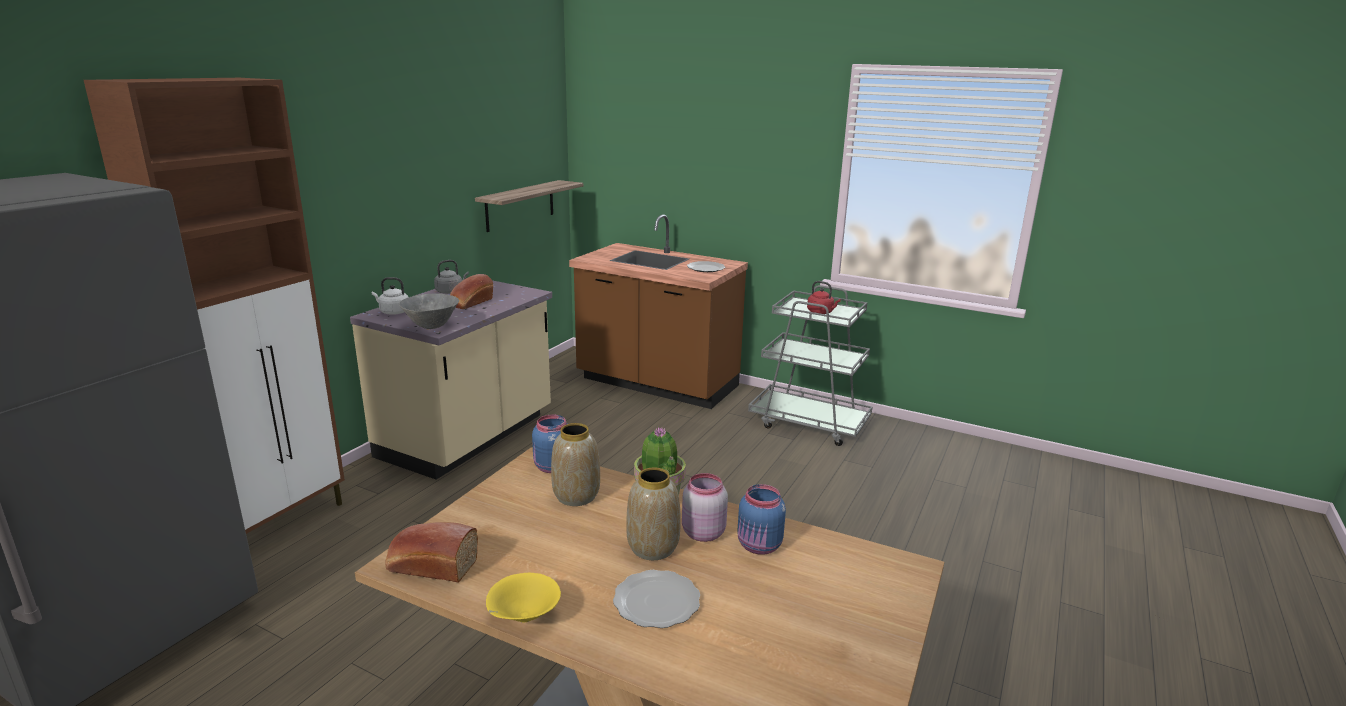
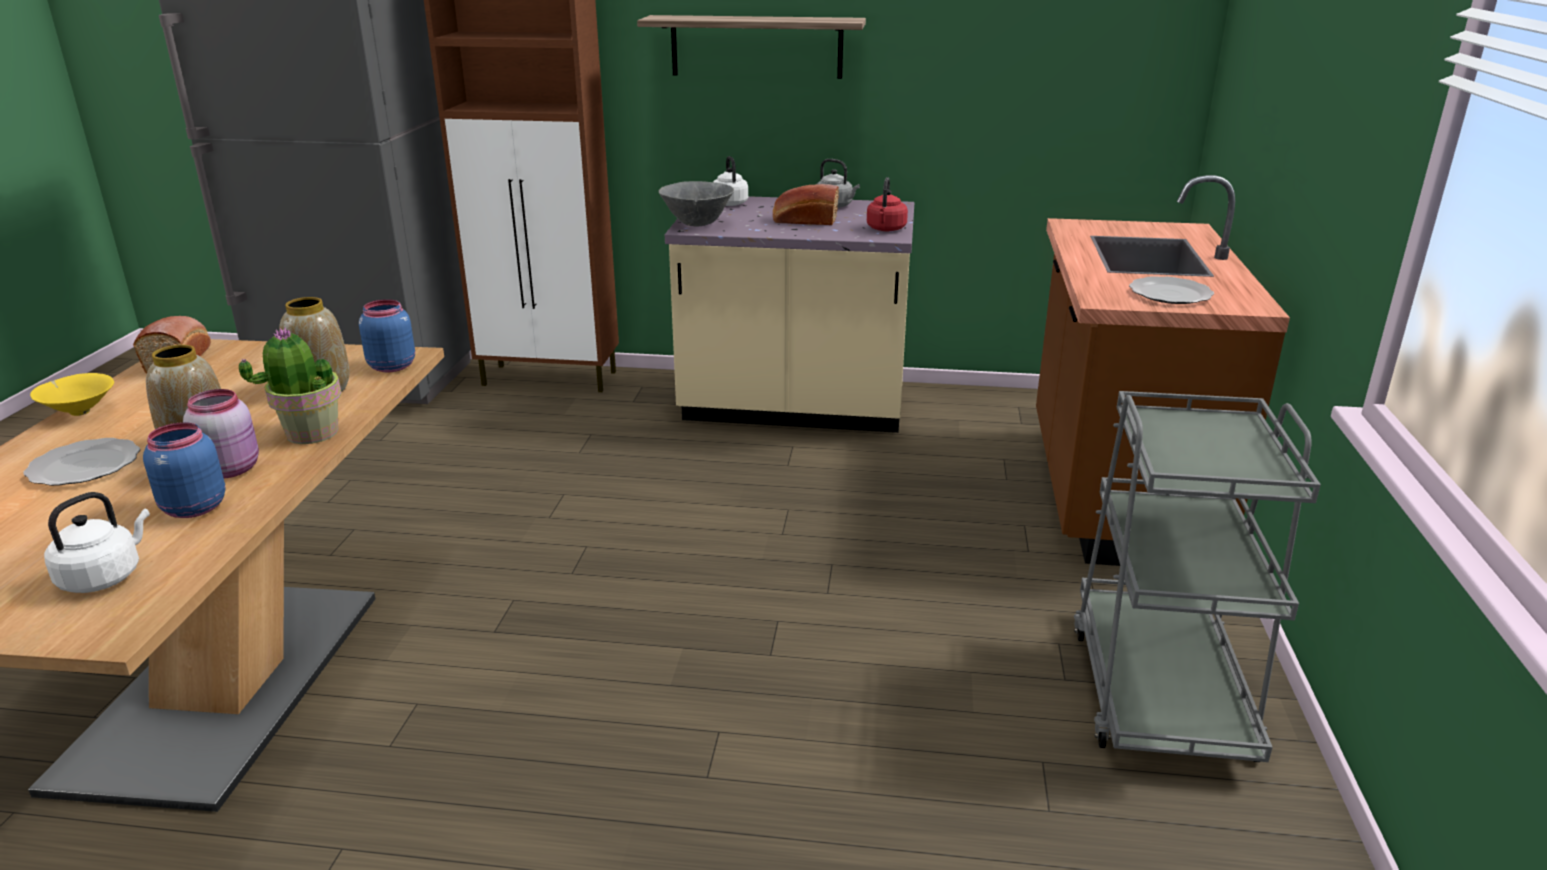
camera: 70 degrees right, 5 degrees up
(520, 205) = (1058, 116): shelf -> shelf (756, 46)
(821, 312) = (1194, 451): red kettle -> red kettle (886, 229)
(846, 576) = (104, 577): none -> white kettle

